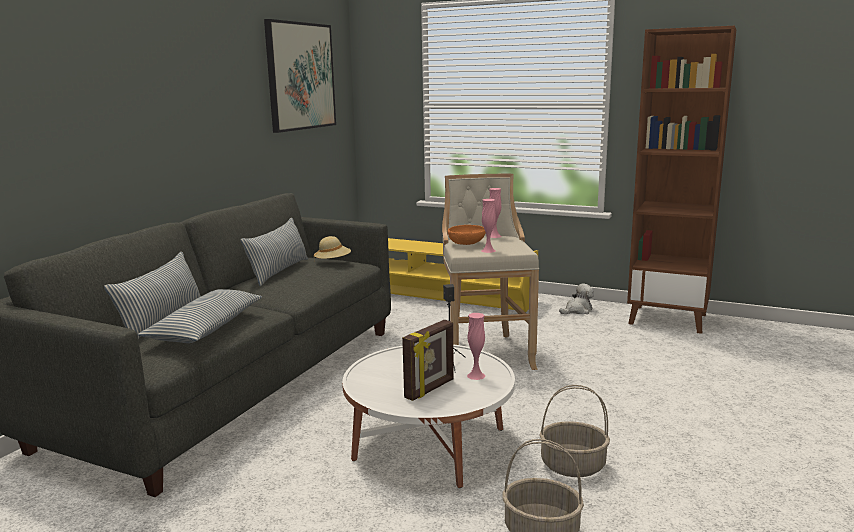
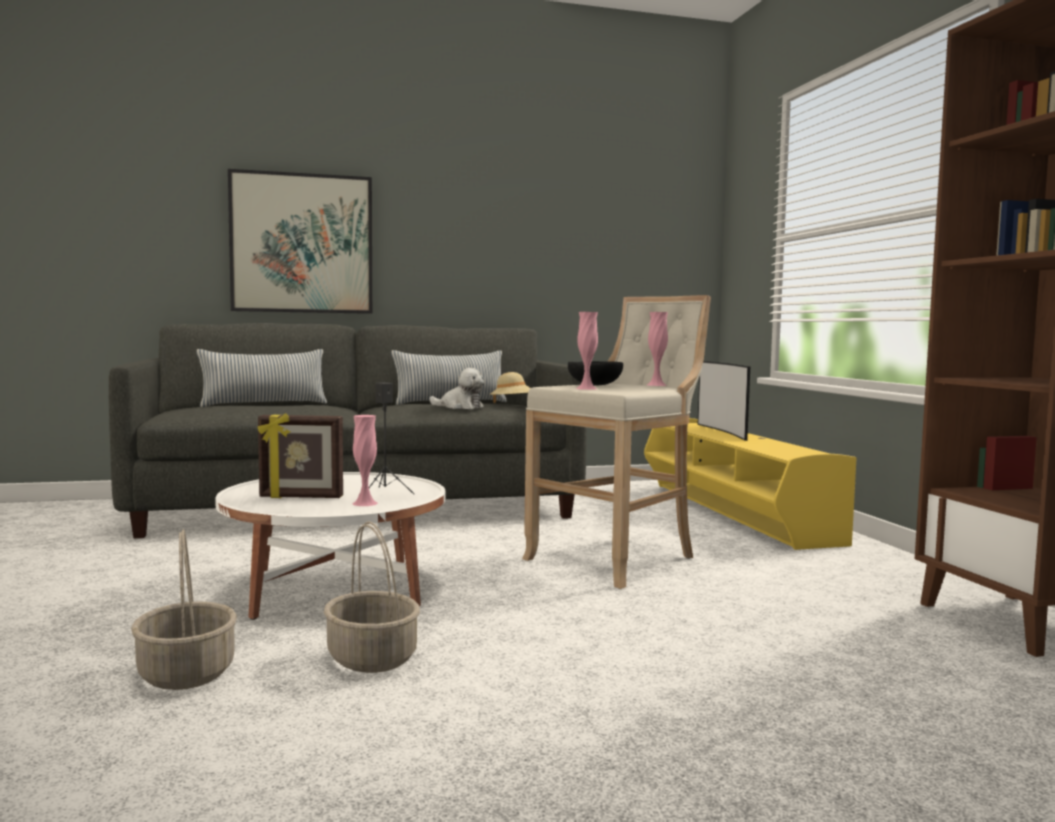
camera: 50 degrees right, 10 degrees down
(206, 328) = (260, 409): pillow -> none
(300, 76) = (612, 204): picture -> picture (302, 243)
(415, 244) = (725, 432): none -> television
(467, 244) = (594, 385): orange bowl -> black bowl
(577, 310) = (881, 570): plush toy -> plush toy (460, 407)

